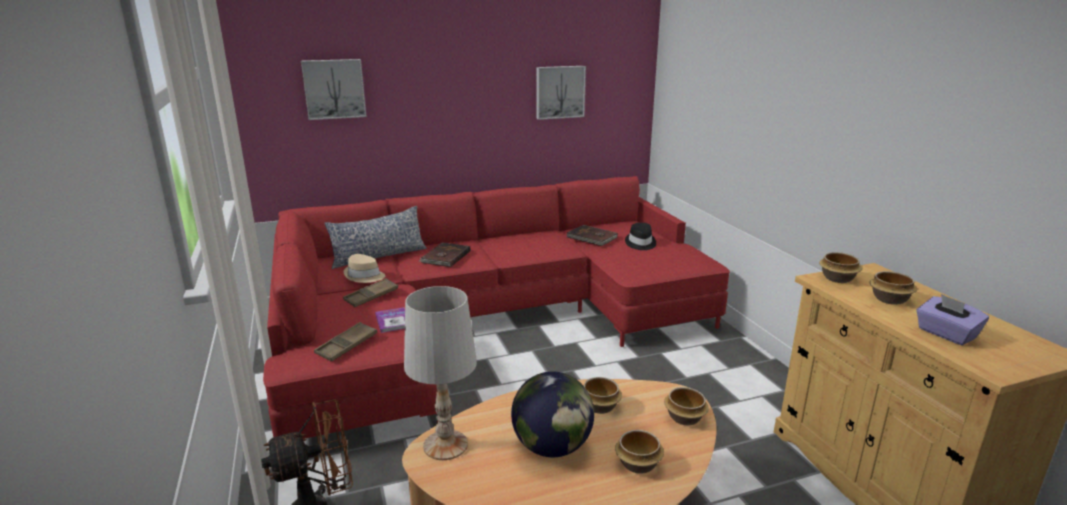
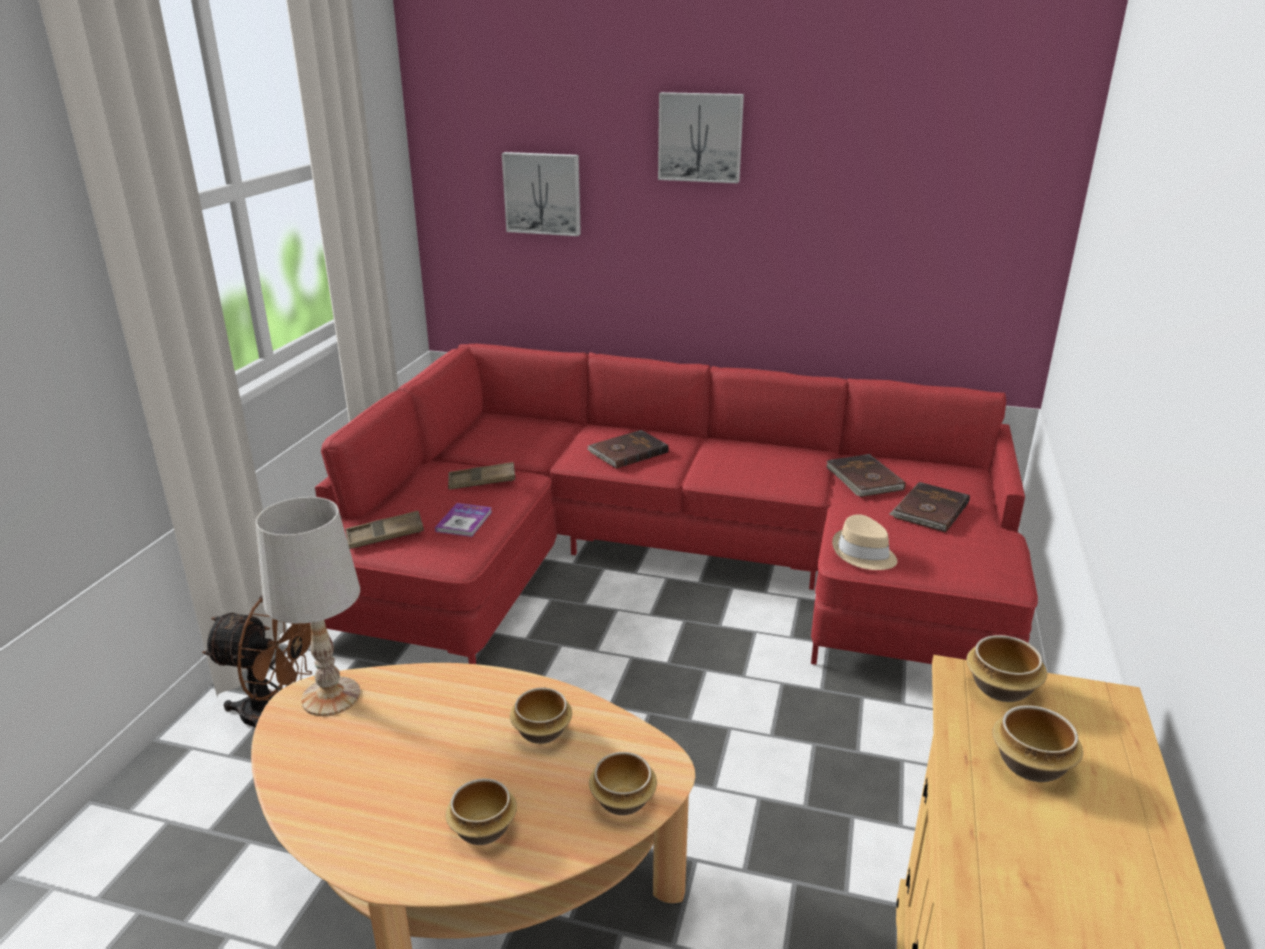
camera: 35 degrees right, 5 degrees up
(364, 276) = (507, 452): beige hat -> beige hat (863, 554)
(378, 256) = (555, 429): pillow -> none
(552, 447) = (423, 755): globe -> none
(559, 92) = (881, 230): picture -> picture (700, 137)
(640, 243) = (929, 510): black hat -> brown book
(945, 334) = (1020, 873): purple tissue box -> none

